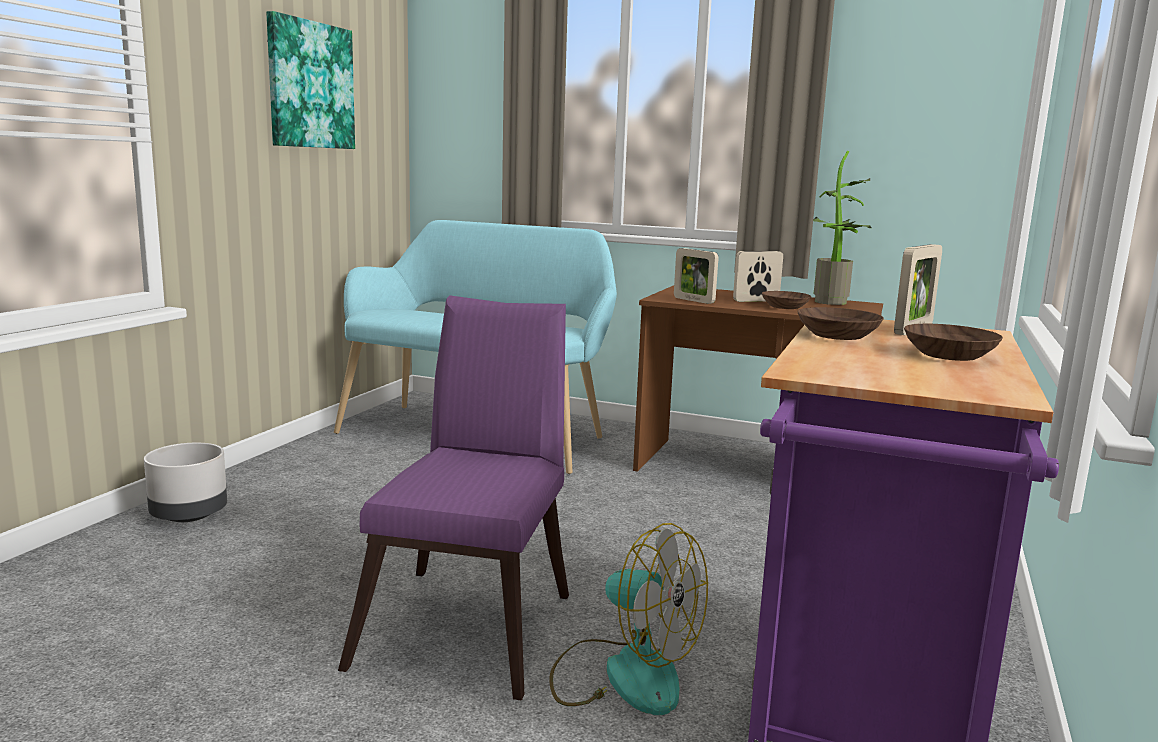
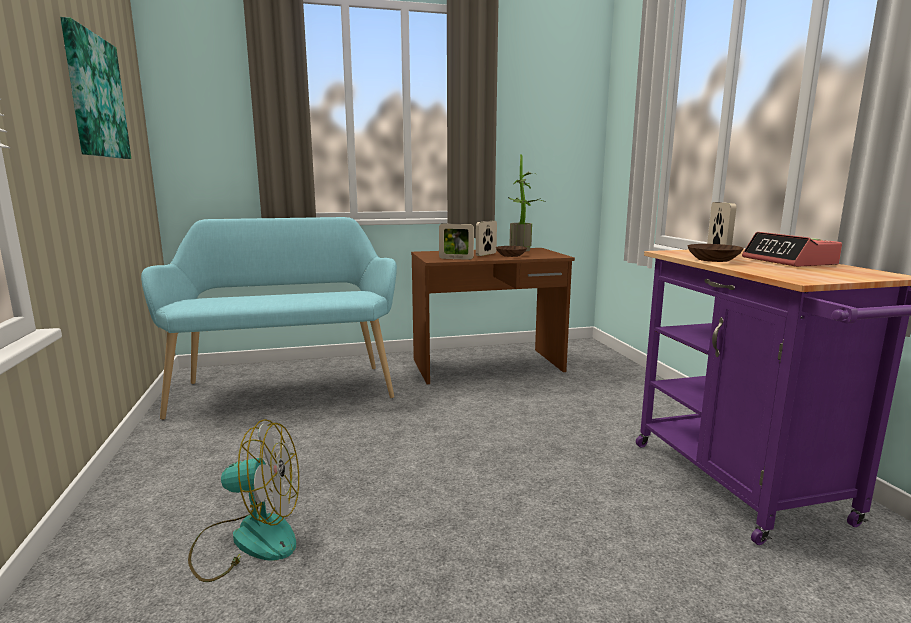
camera: 35 degrees left, 0 degrees up
(189, 515) = (123, 538): grey planter -> none
(473, 622) = (492, 521): purple chair -> none
(624, 674) = (619, 512): fan -> fan (248, 539)
(951, 356) = (789, 261): brown bowl -> alarm clock

